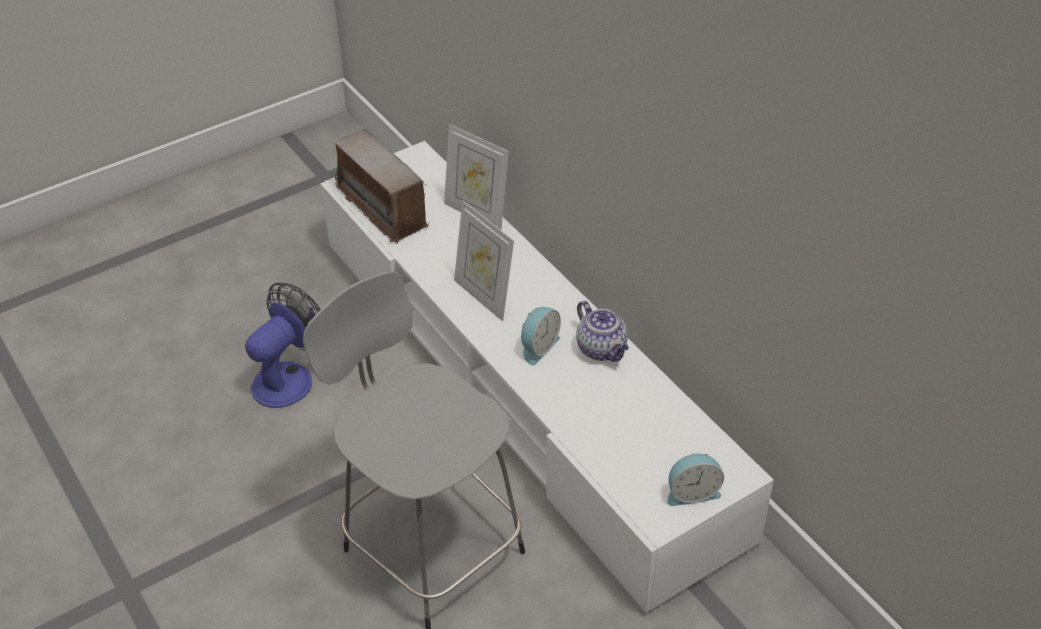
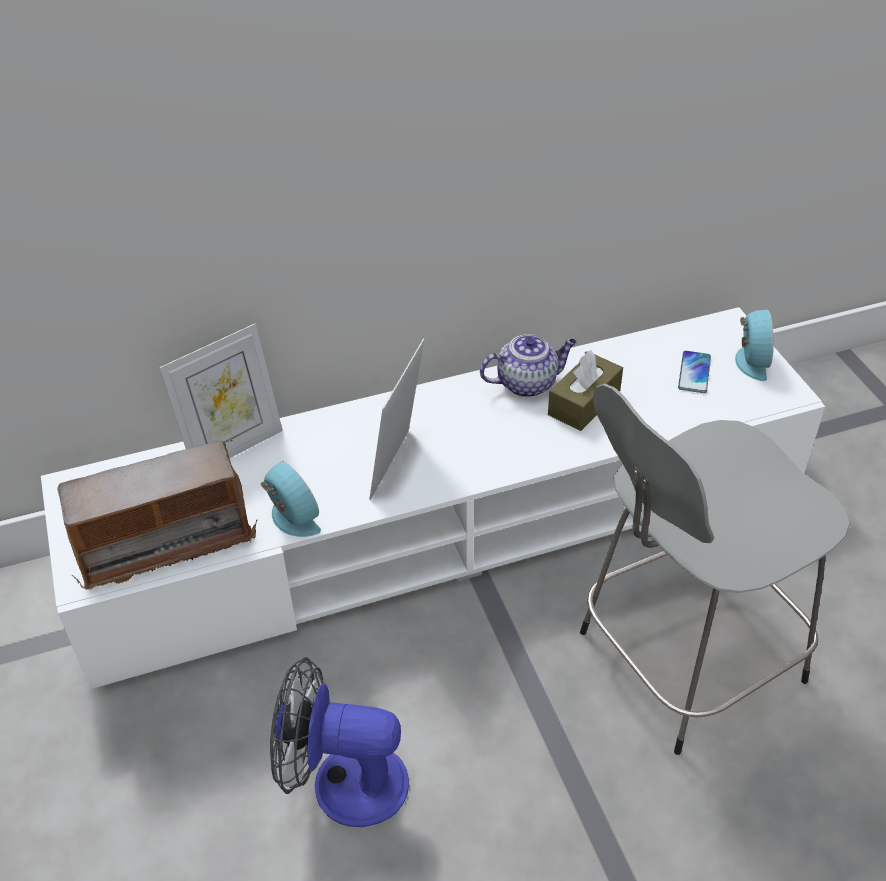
camera: 75 degrees left, 0 degrees up
(290, 377) = (343, 782): fan -> fan turned 45 degrees counterclockwise
(484, 296) = (399, 466): picture frame -> picture frame turned 135 degrees clockwise
(538, 347) = (506, 434): alarm clock -> alarm clock (291, 519)
(591, 387) = (584, 403): none -> brown tissue box
(659, 454) = (694, 373): none -> phone

